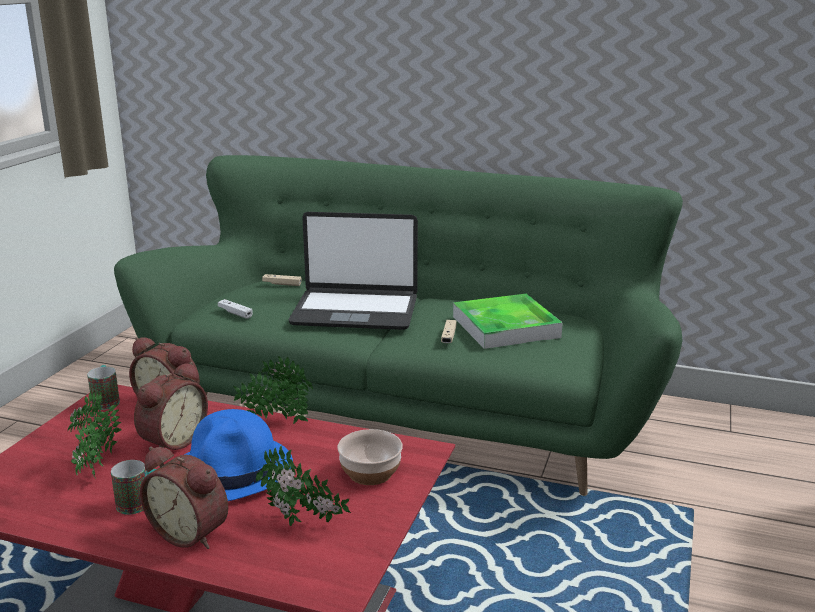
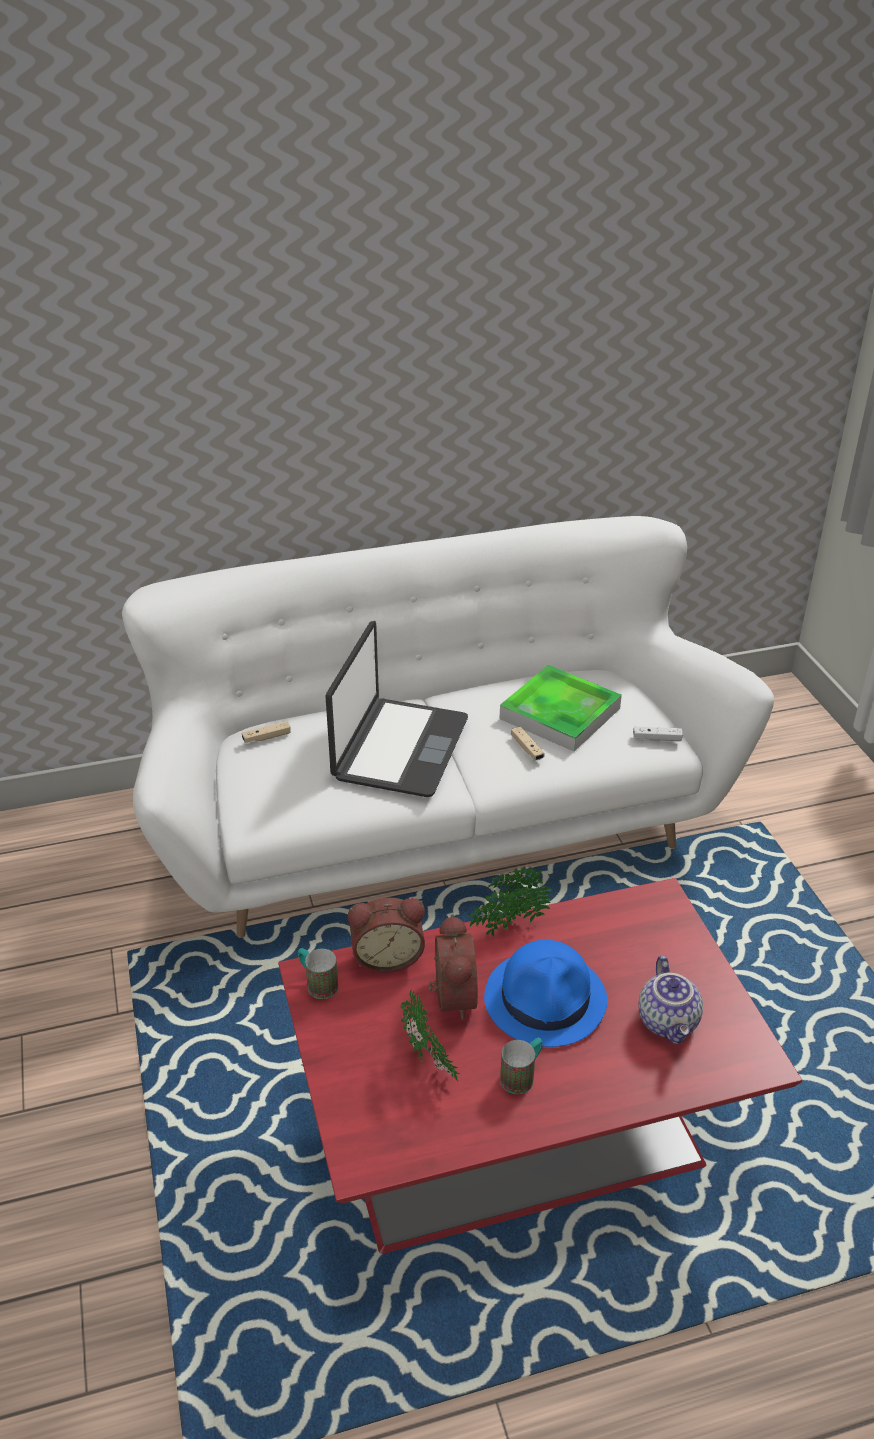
camera: 35 degrees left, 15 degrees up
(191, 532) = (599, 1077): alarm clock -> none
(235, 313) = (279, 804): white game controller -> white game controller (657, 738)
(303, 525) = (669, 1022): potted plant -> teapot
(355, 311) = (399, 748): laptop -> laptop turned 45 degrees counterclockwise
(370, 473) = (653, 943): bowl -> none
(407, 413) = (437, 823): green sofa -> white sofa

